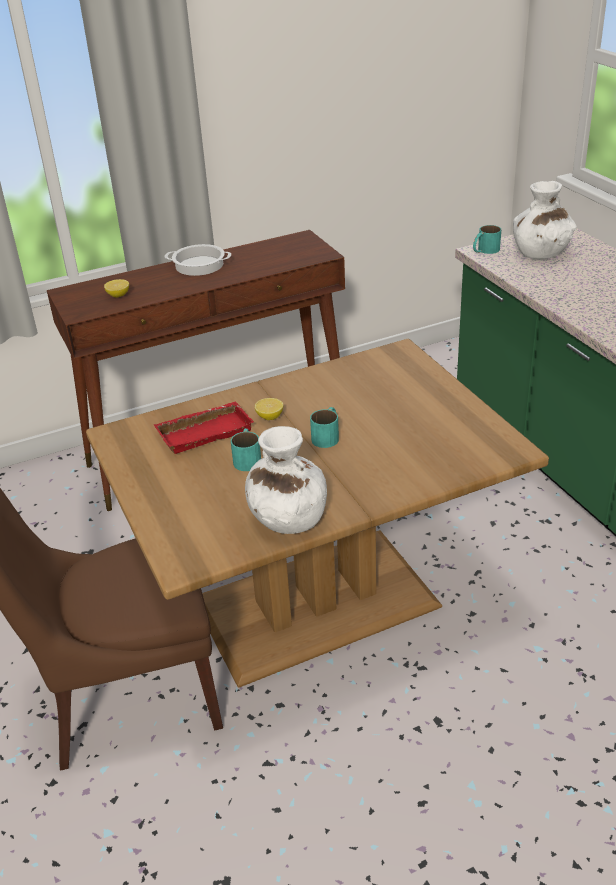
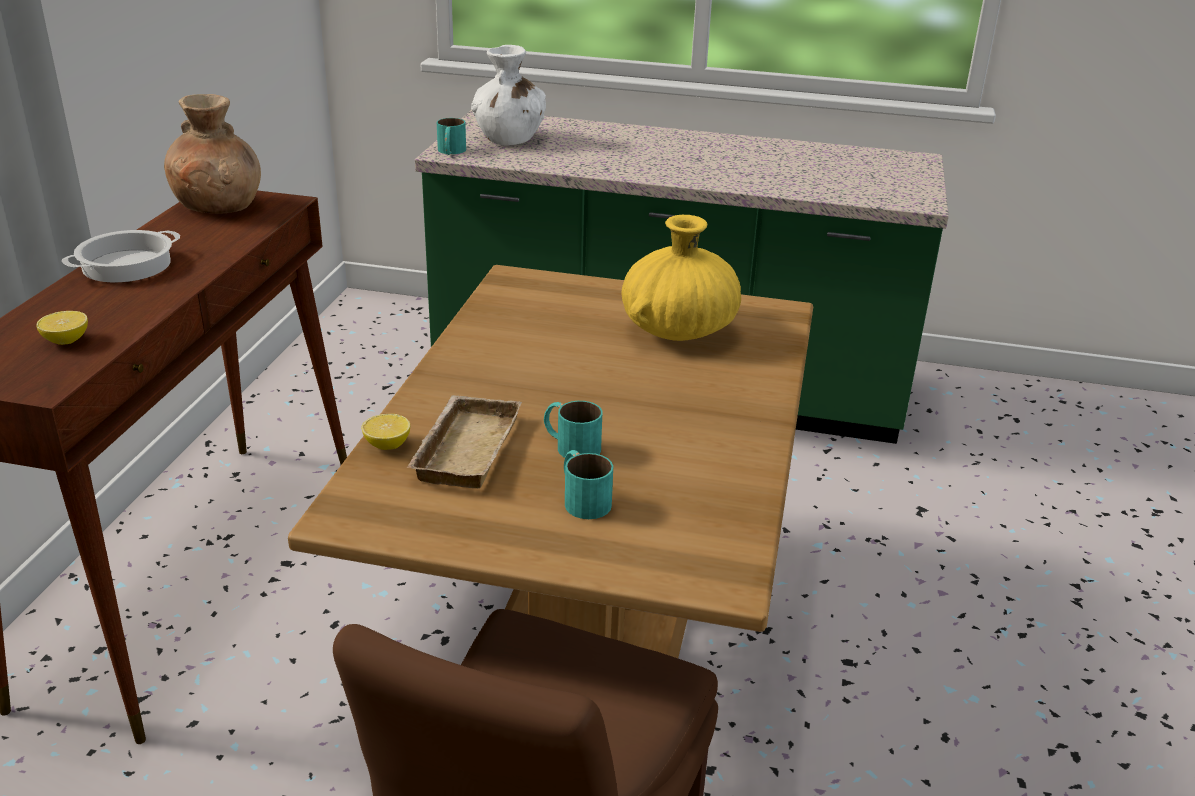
camera: 55 degrees left, 5 degrees down
(205, 431) = (464, 448): red tray -> beige tray
(269, 417) = (507, 396): lemon -> lemon (387, 445)
(287, 518) = (730, 471): white vase -> none
(290, 245) = (219, 206): none -> brown vase
(327, 435) = (605, 381): turquoise mug -> turquoise mug (582, 498)
(423, 429) = (679, 331): none -> yellow vase

